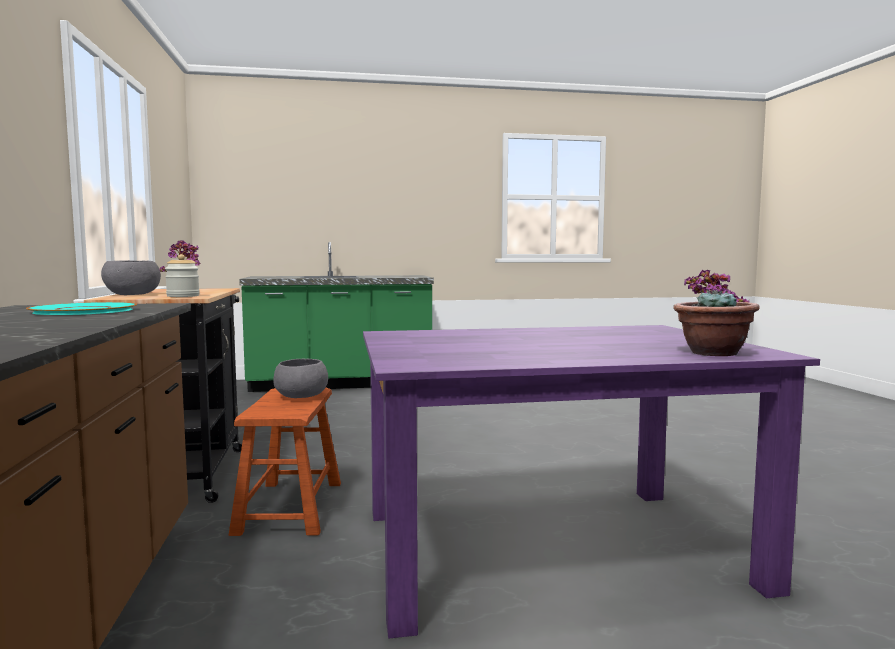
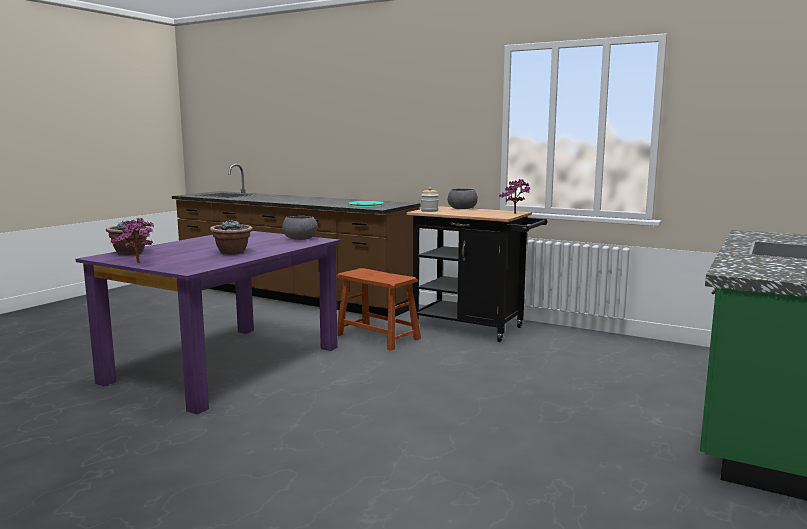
camera: 130 degrees right, 5 degrees up
(300, 396) = (382, 277): grey bowl -> grey bowl (300, 239)
(558, 334) = (232, 252): none -> potted plant

